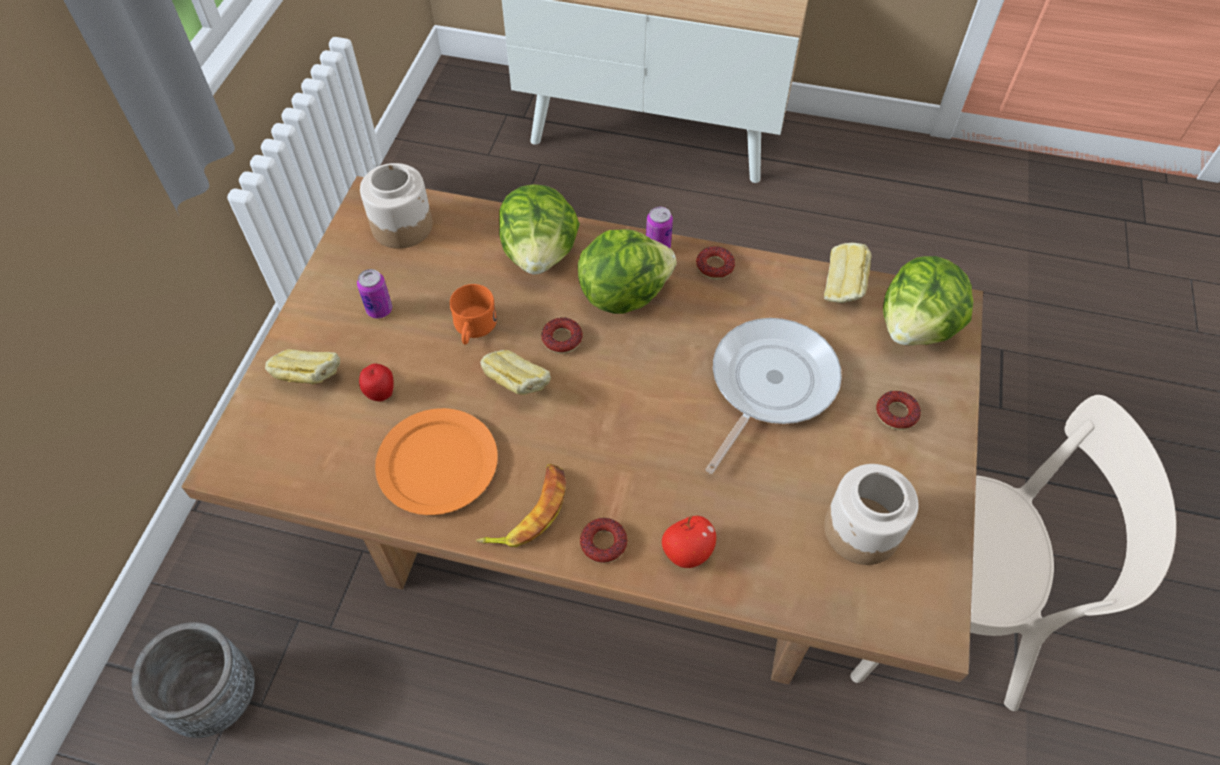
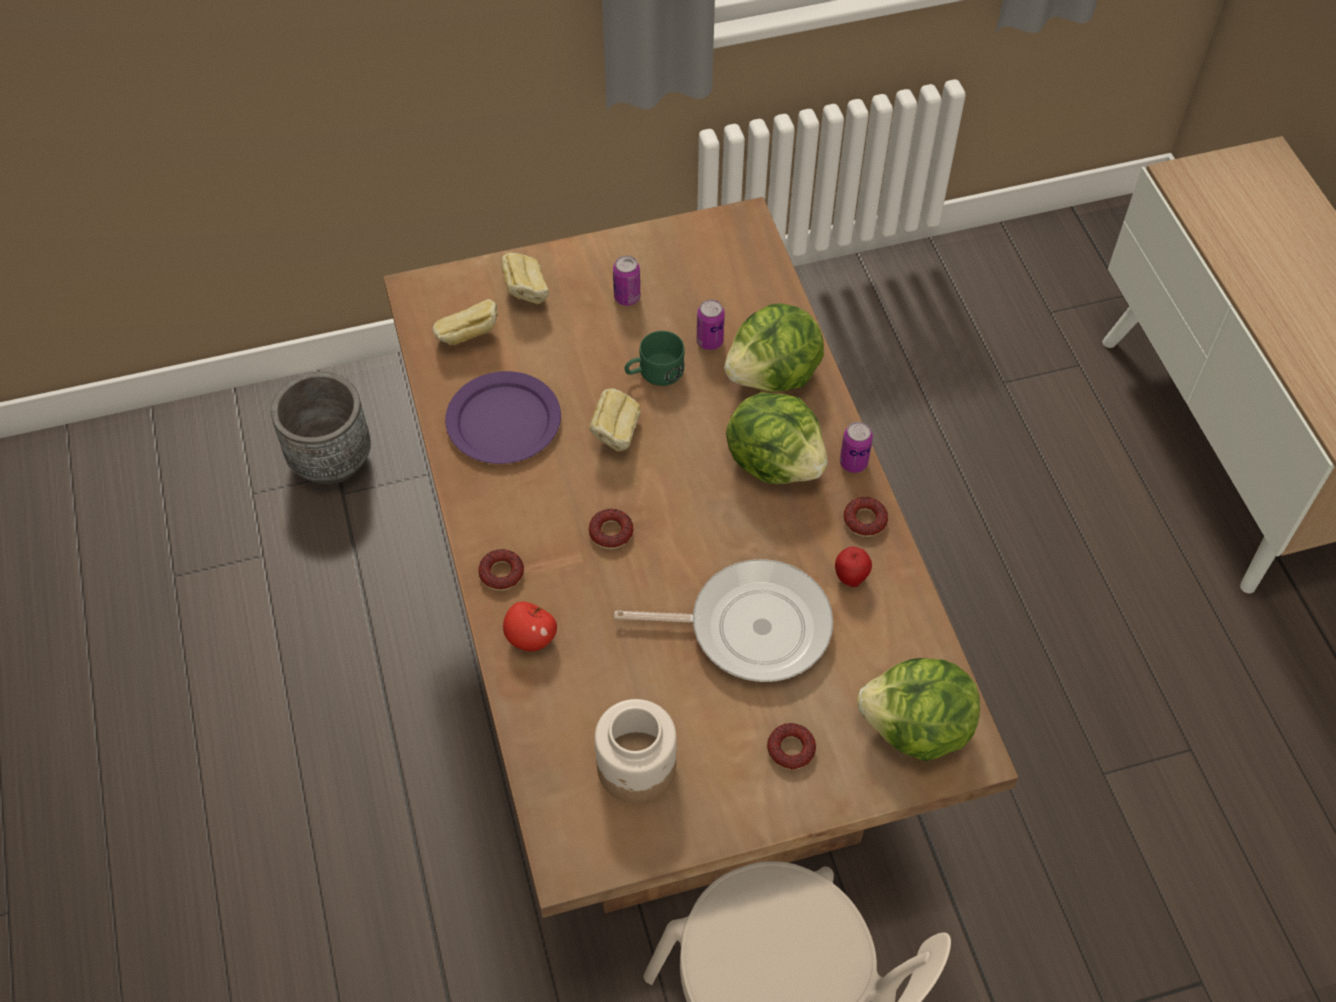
camera: 60 degrees right, 0 degrees up
(381, 394) = (544, 347): apple -> apple (851, 578)
(402, 226) = (729, 260): jar -> none
(438, 463) = (504, 421): orange plate -> purple plate
(472, 277) = (709, 341): none -> can
(473, 329) = (654, 372): orange mug -> green mug
(529, 511) = (499, 506): banana -> none
(562, 339) = (689, 442): donut -> donut (611, 532)
(842, 289) = (919, 643): bread -> bread (469, 338)

